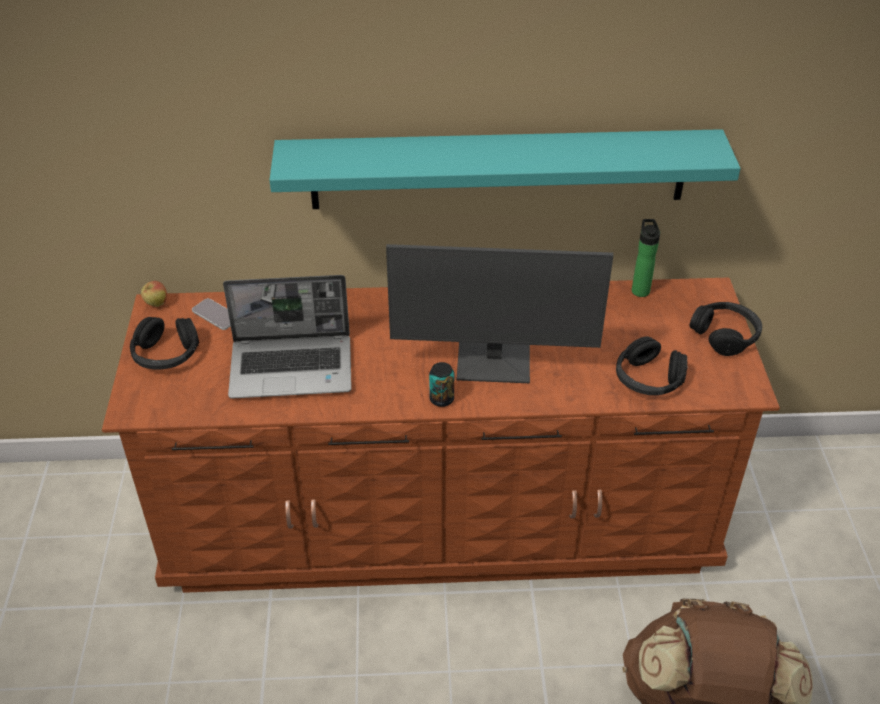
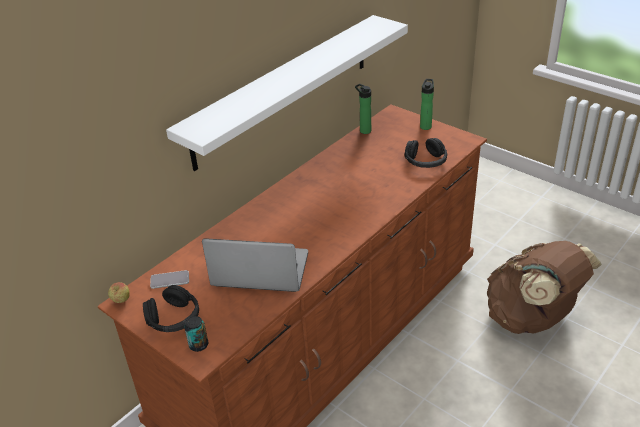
camera: 45 degrees left, 5 degrees down
(293, 367) = (259, 271): laptop -> laptop turned 120 degrees counterclockwise
(441, 399) = (356, 231): can -> can (198, 345)
(494, 363) = (353, 200): monitor -> none
(498, 169) = (284, 89): turquoise shelf -> white shelf
(725, 335) = (426, 126): black headphones -> bottle

